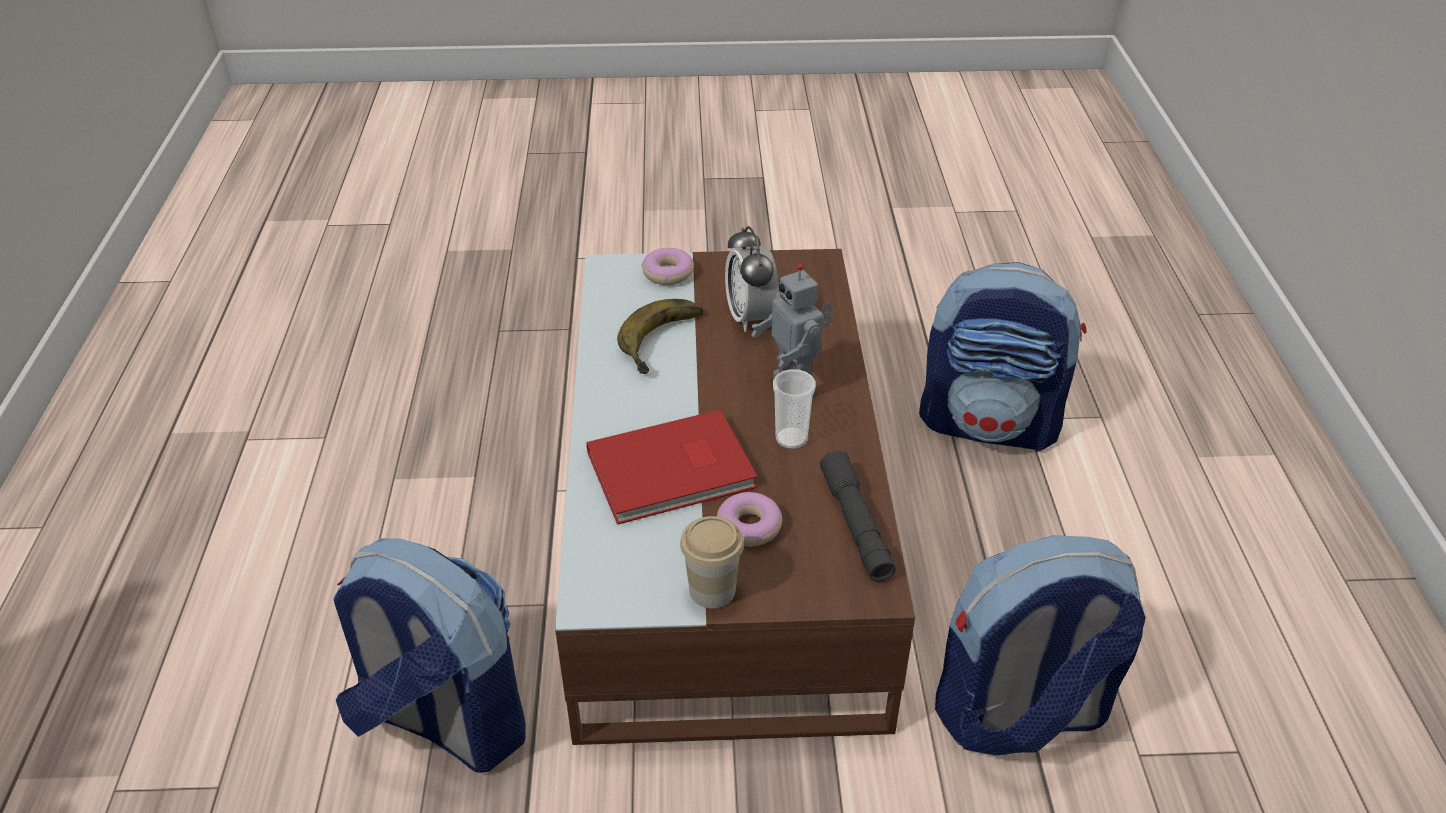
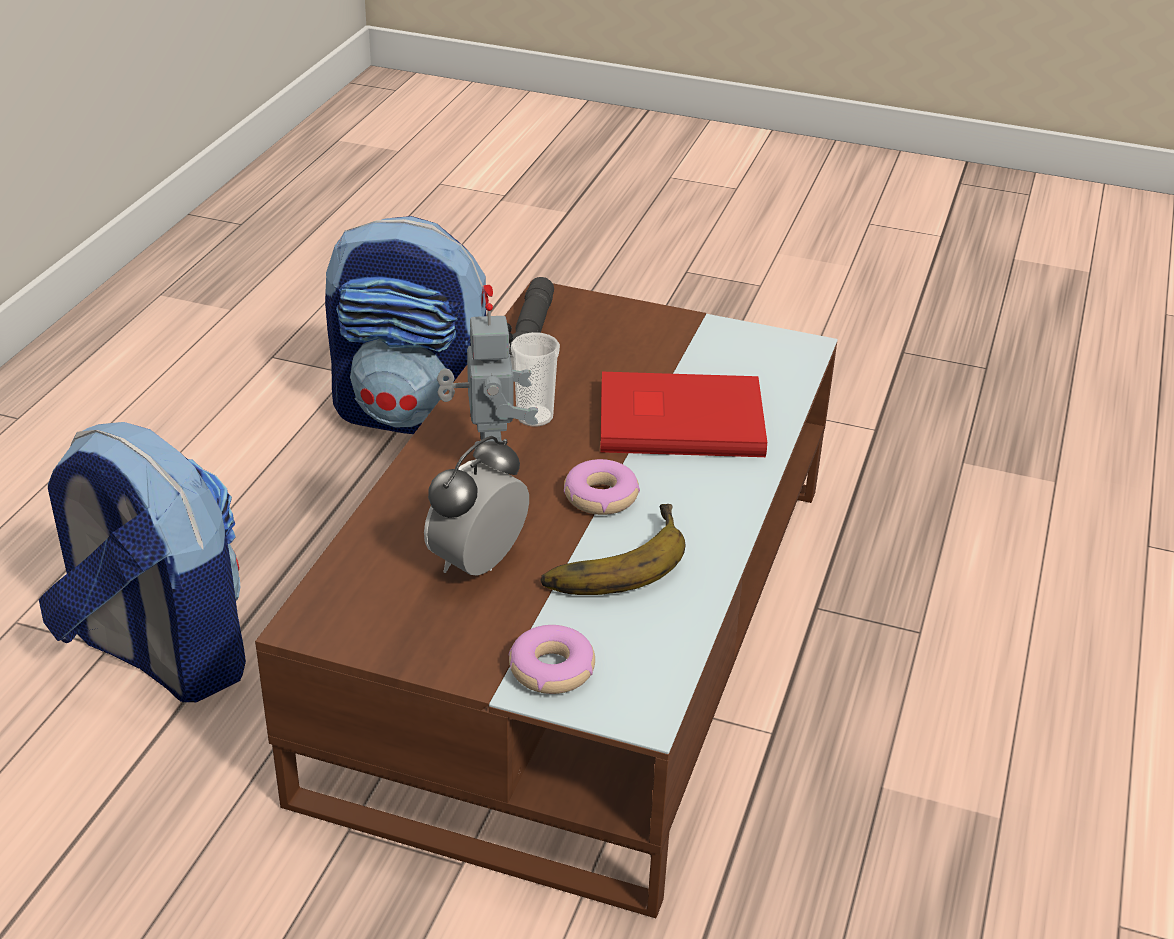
camera: 160 degrees left, 5 degrees down
(443, 721) = (935, 538): backpack -> none
(712, 590) = (689, 328): cup -> none
(749, 526) = (629, 360): donut -> donut (600, 497)
(750, 317) = (478, 563): alarm clock -> alarm clock turned 150 degrees counterclockwise

